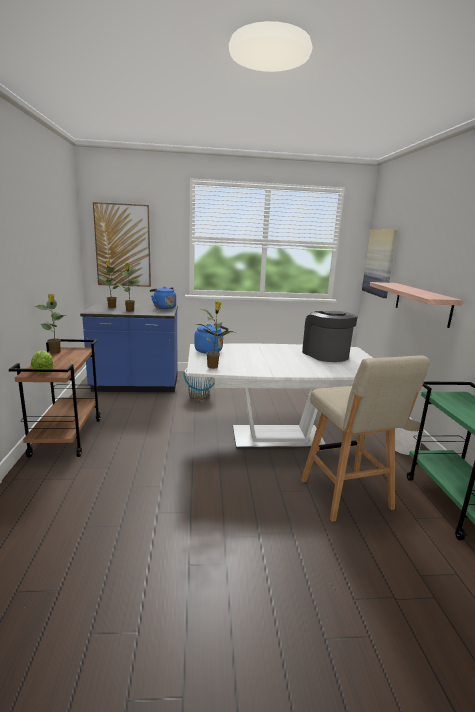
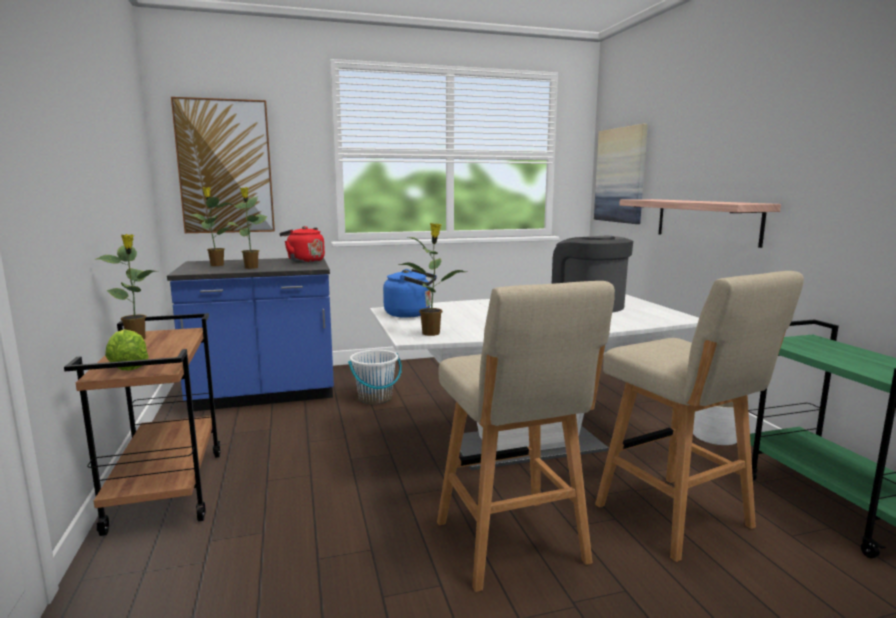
camera: 10 degrees left, 5 degrees down
(163, 308) = (304, 261): blue kettle -> red kettle
(240, 496) = (512, 545): none -> beige stool

